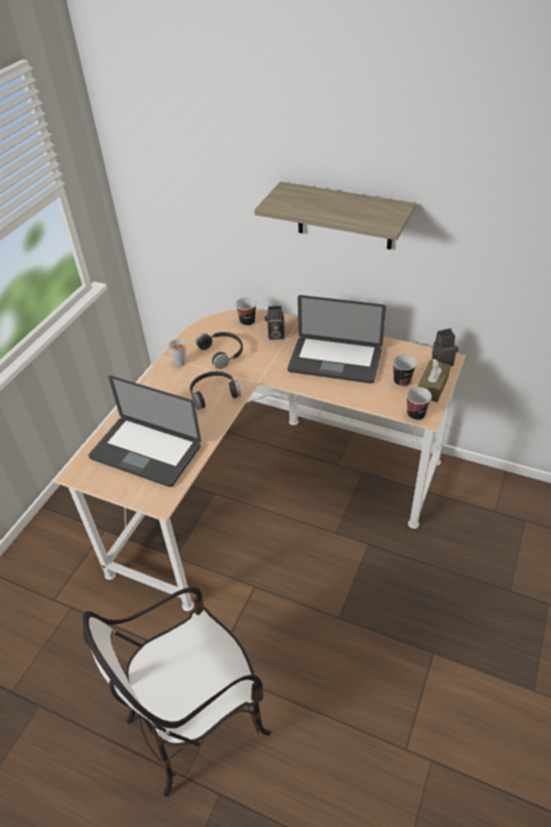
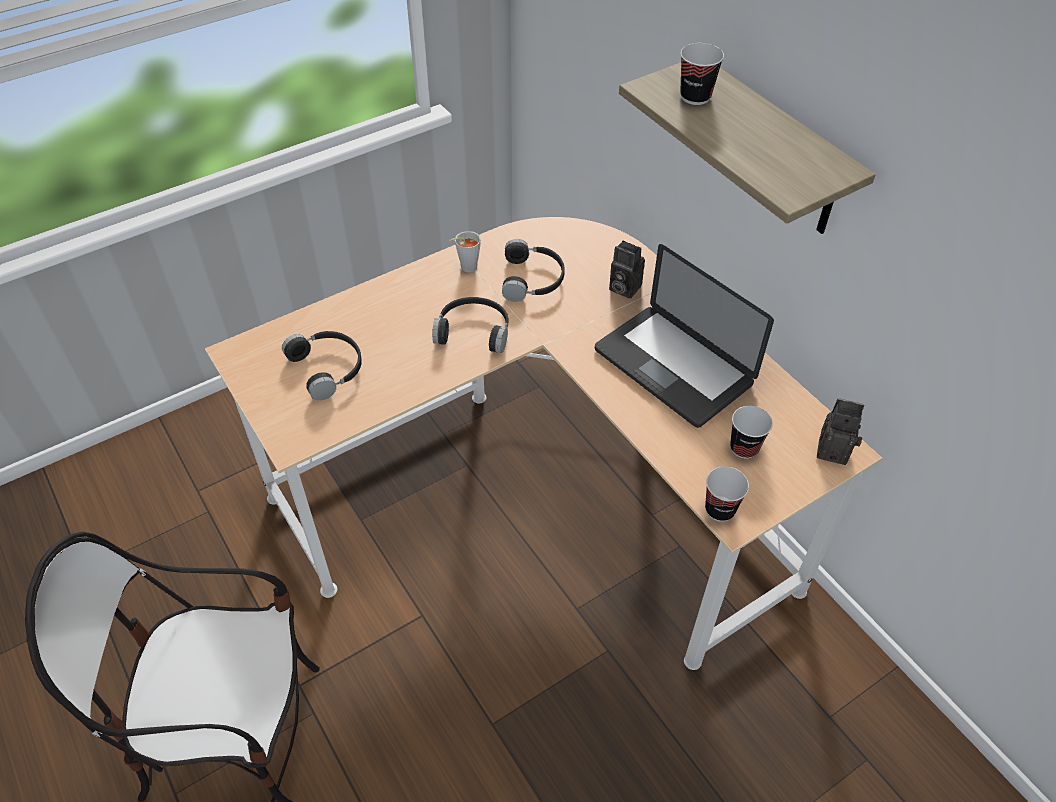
camera: 30 degrees right, 5 degrees up
(146, 452) = (329, 368): laptop -> black headphones
(247, 322) = (602, 250): cup -> cup (695, 97)
(432, 387) = (783, 481): brown tissue box -> none

